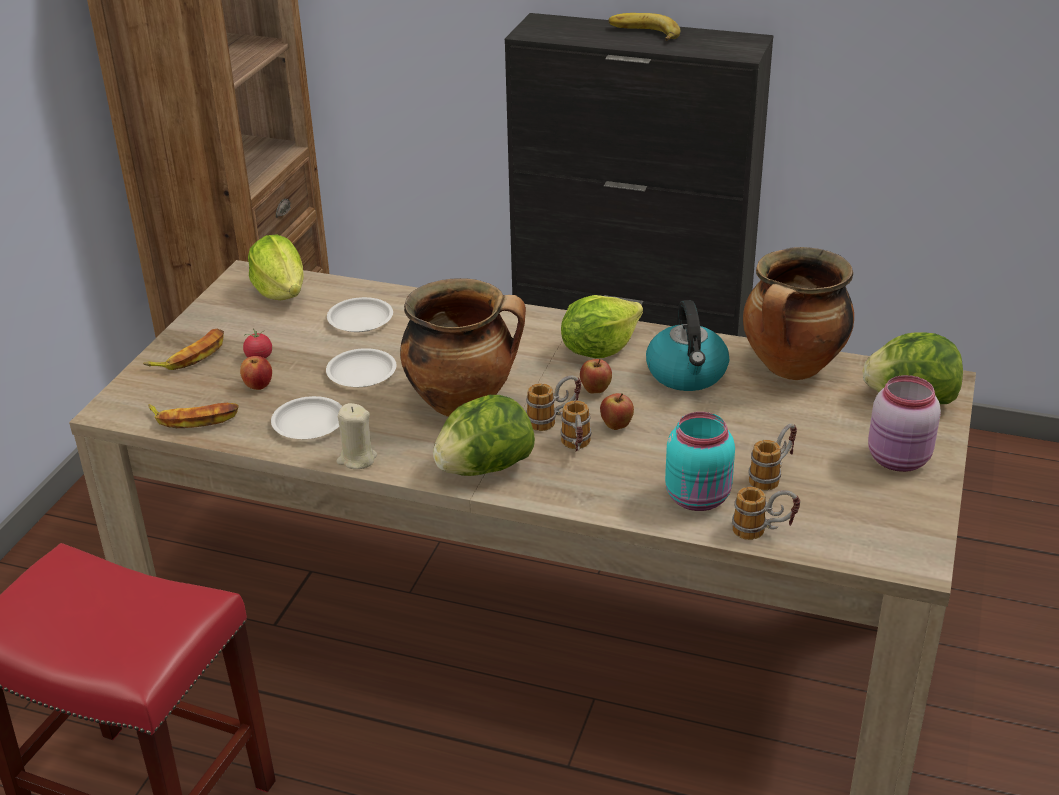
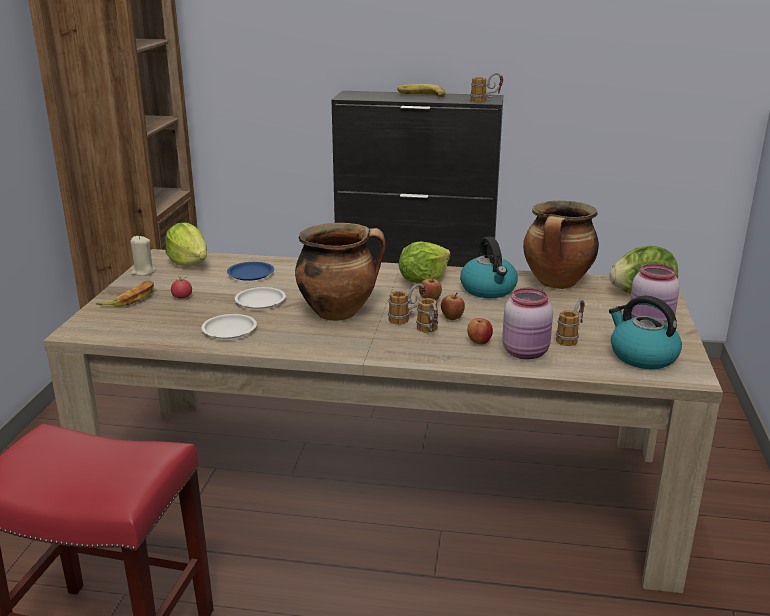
camera: 10 degrees left, 10 degrees down
(194, 418) = (141, 332): banana -> none
(258, 386) = (185, 312): apple -> apple (479, 342)
(357, 459) = (271, 347): beige candle -> beige candle (143, 272)
(360, 319) = (250, 274): white plate -> blue plate
(484, 468) = (367, 346): lettuce -> none
(699, 498) = (526, 353): turquoise jar -> pink jar
(763, 532) = (579, 368): mug -> mug (485, 100)
(861, 518) = (642, 356): none -> kettle

